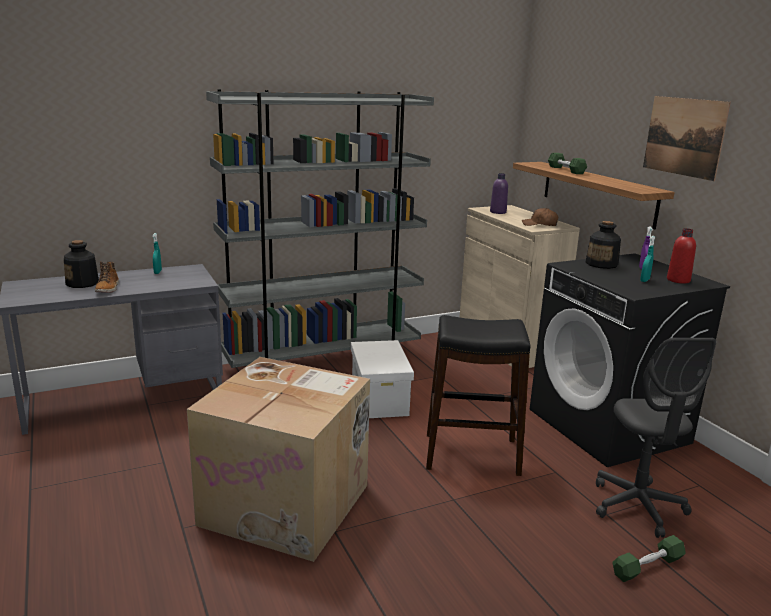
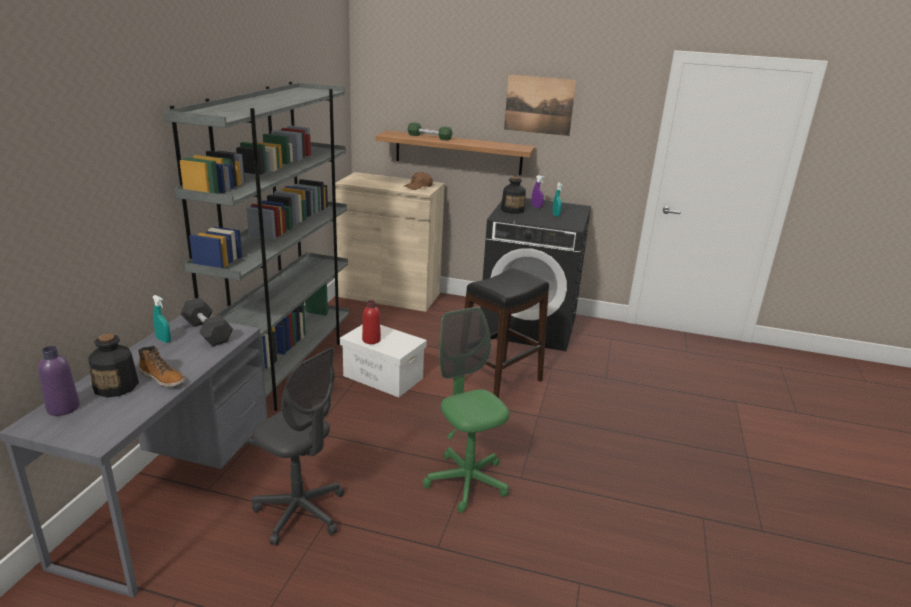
camera: 50 degrees left, 5 degrees up
(187, 276) = (207, 332): none -> grey dumbbell
(288, 504) = (466, 482): cardboard box -> green office chair
(498, 212) = (366, 182): purple bottle -> purple bottle (63, 408)
(638, 506) = (609, 365): grey office chair -> grey office chair (300, 512)
(647, 566) = (657, 394): green dumbbell -> none
(678, 280) = (566, 209): red bottle -> red bottle (371, 340)

